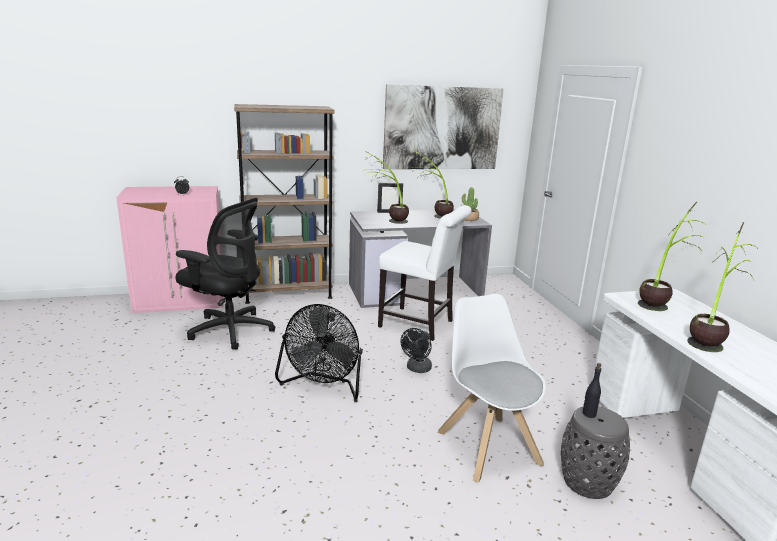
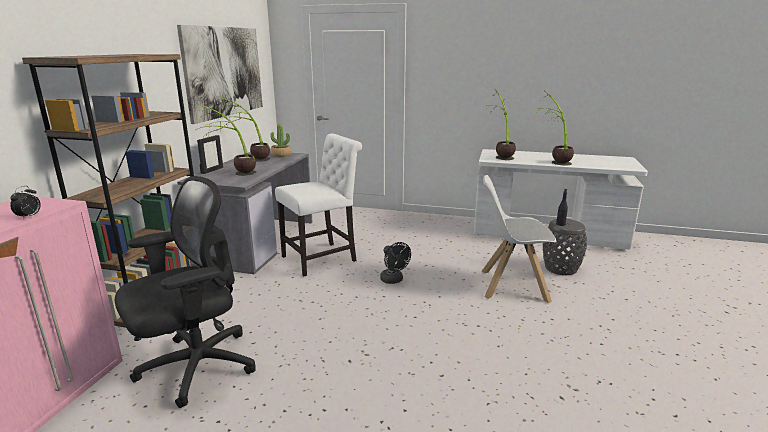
camera: 60 degrees left, 0 degrees up
(321, 383) = (378, 331): black fan -> none

